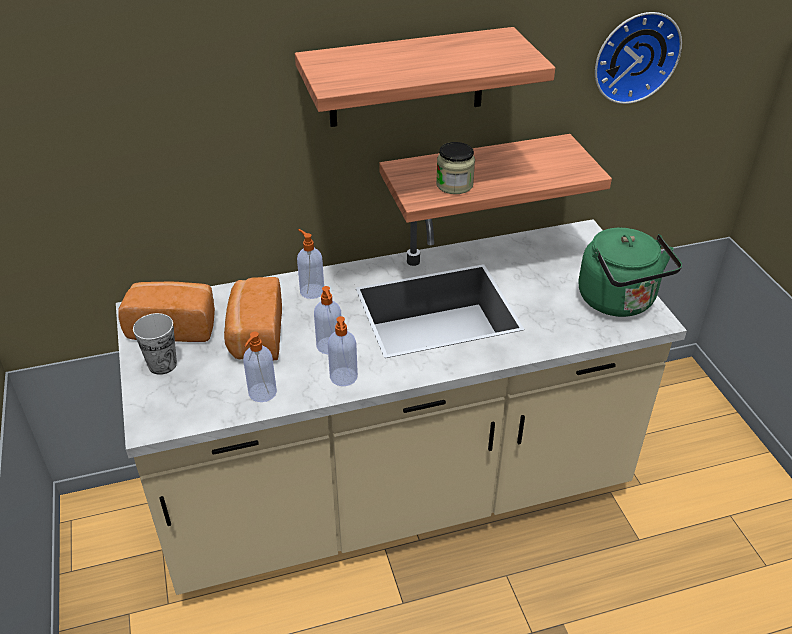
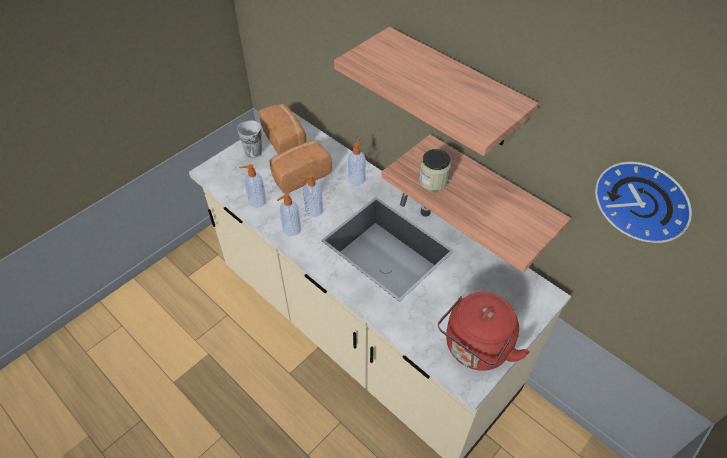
camera: 60 degrees right, 10 degrees up
(619, 302) = (475, 349): green kettle -> red kettle

